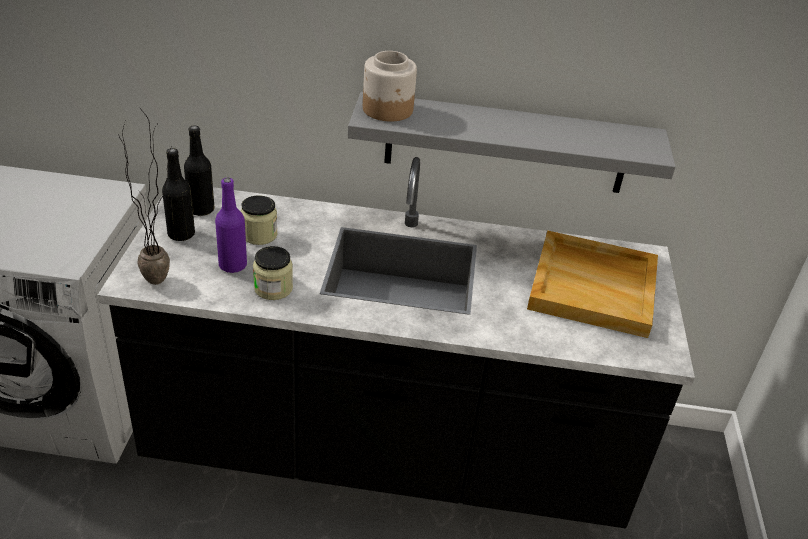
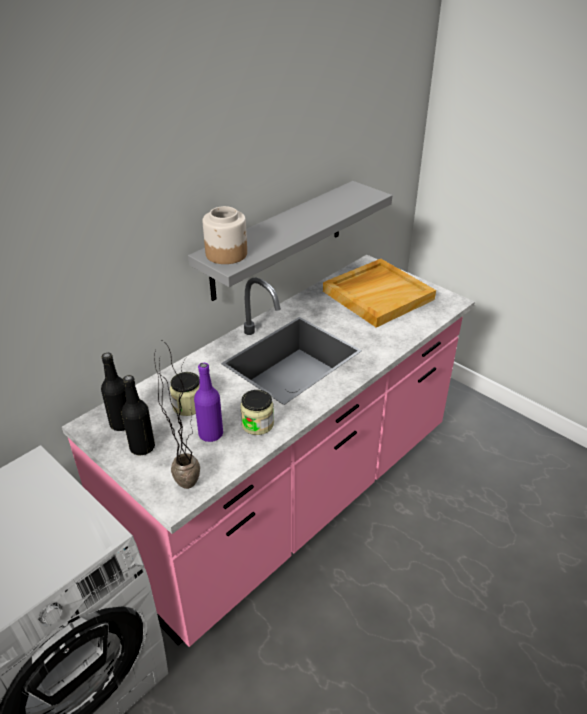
camera: 50 degrees left, 0 degrees up
(387, 452) = (293, 499): black counter -> pink counter

